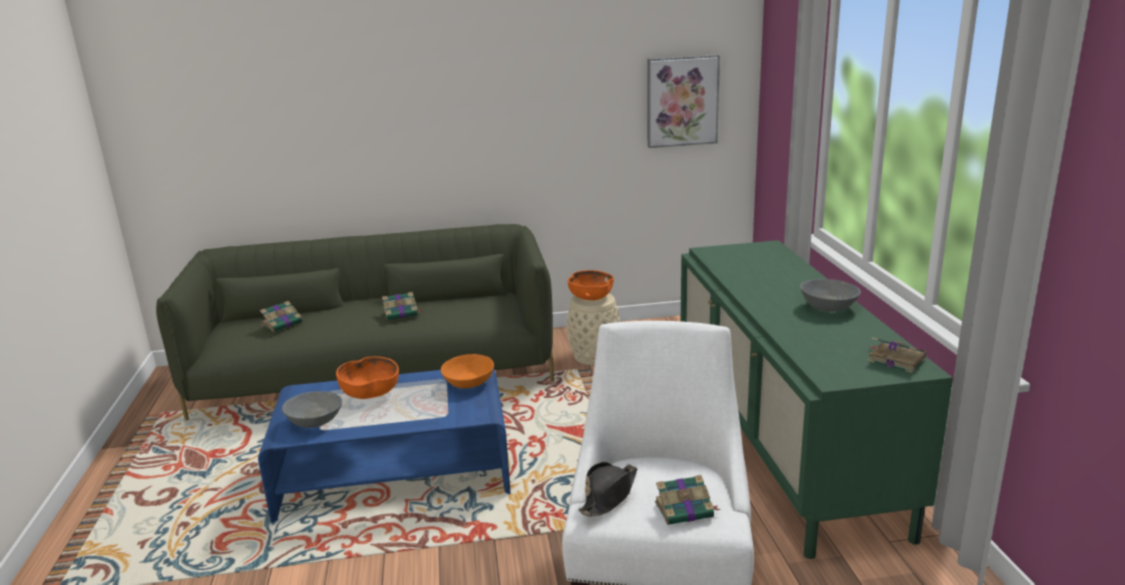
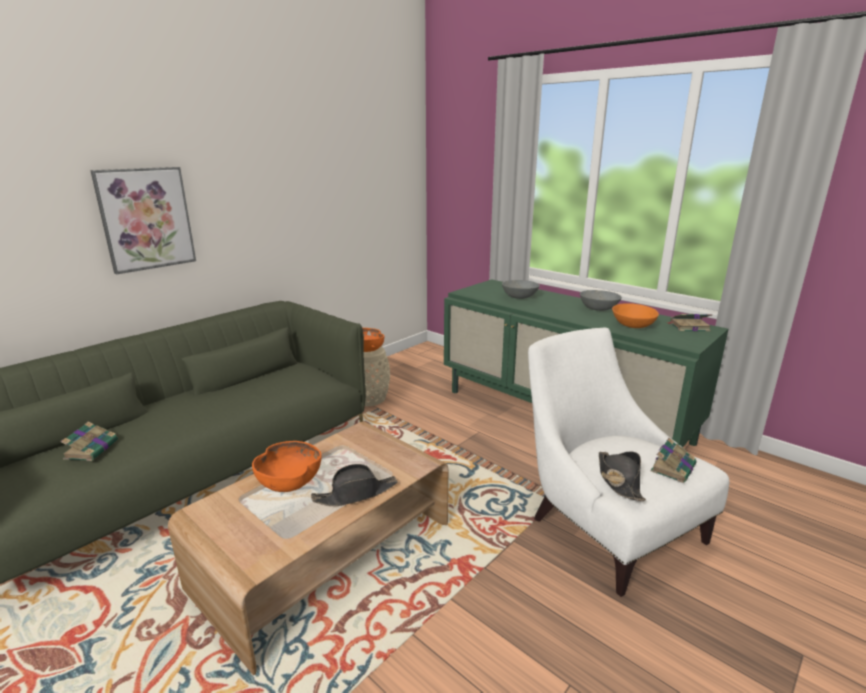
camera: 40 degrees left, 0 degrees up
(314, 422) = (269, 534): grey bowl -> grey bowl (520, 297)
(395, 473) = (325, 555): blue coffee table -> brown coffee table
(399, 419) = (356, 494): none -> black hat
(401, 313) = (227, 401): book -> none
(468, 383) = (369, 440): orange bowl -> orange bowl (632, 325)
(682, 101) = (384, 187): picture -> picture (146, 219)

